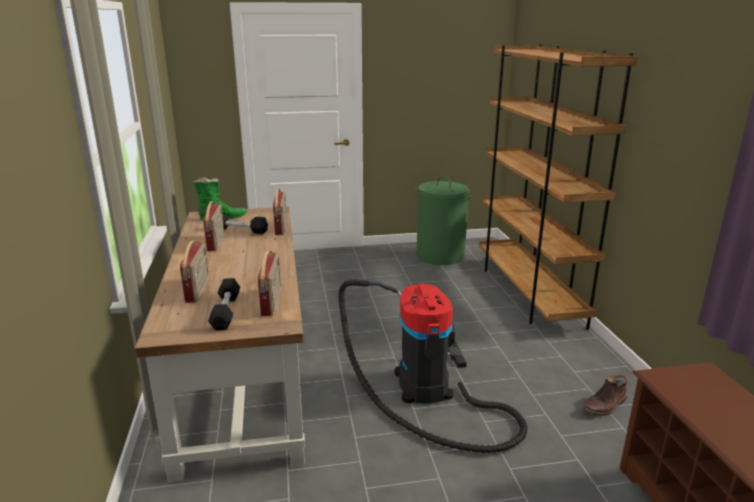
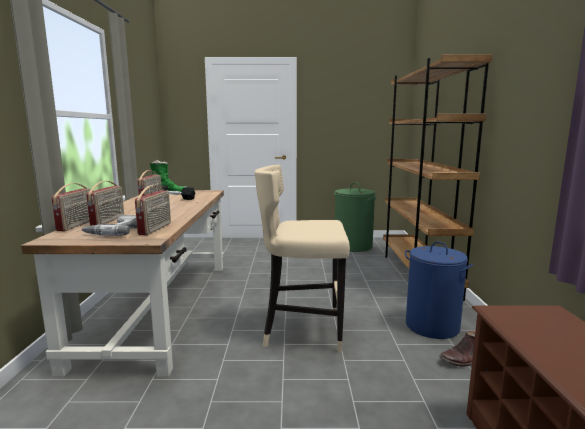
camera: 10 degrees right, 10 degrees down
(226, 311) = (114, 231): black dumbbell -> power drill
(281, 227) = (207, 197): radio -> radio (77, 225)
(426, 390) = (302, 331): vacuum cleaner -> beige stool
(562, 367) = (431, 326): none -> blue laundry basket

